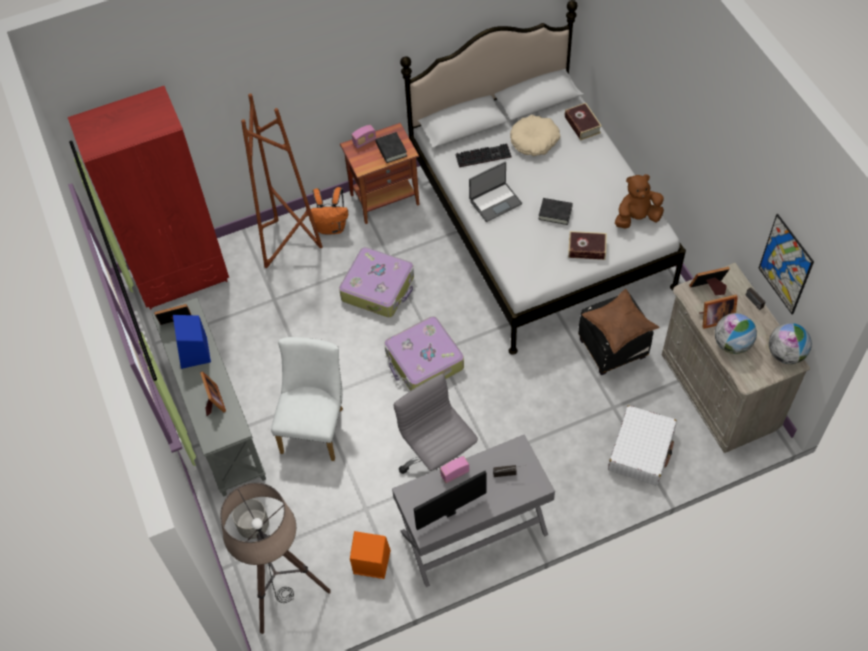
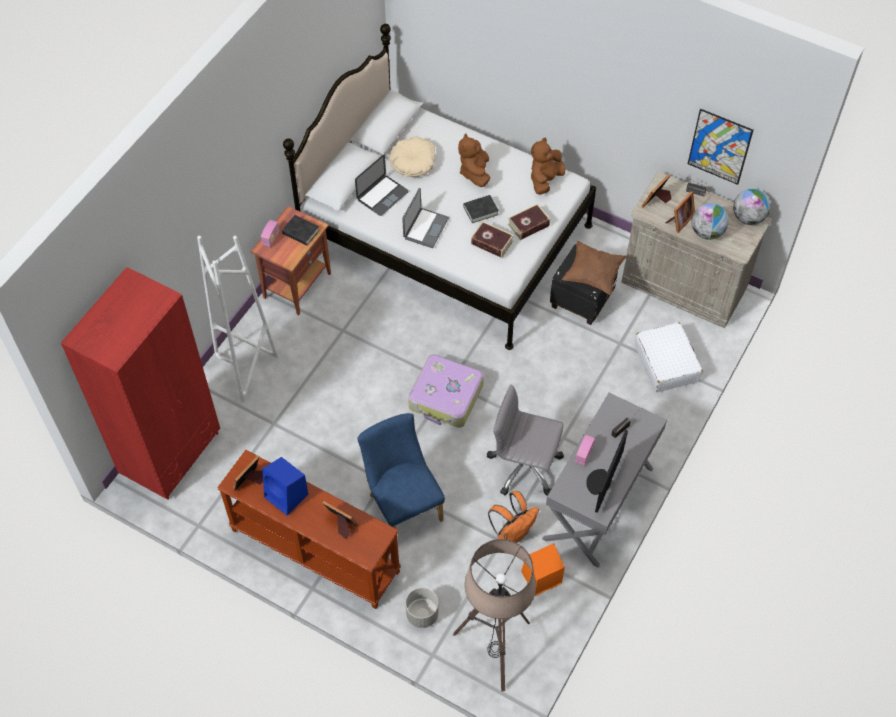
camera: 40 degrees left, 0 degrees up
(217, 419) = (314, 551): grey console table -> brown console table
(288, 244) = (245, 371): brown clothes rack -> white clothes rack
(315, 426) = (402, 503): white chair -> blue chair
(332, 227) = (271, 334): orange backpack -> orange backpack (512, 533)
(378, 288) = (357, 361): suitcase -> none
(484, 155) = (382, 195): keyboard -> laptop
(579, 178) = (475, 173): none -> brown plush toy
(582, 125) = (440, 129): book -> book (492, 243)

